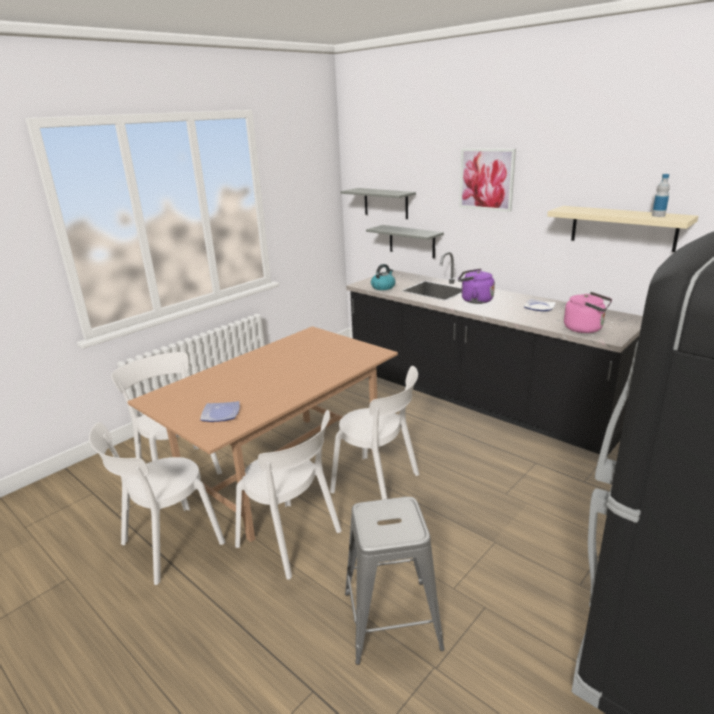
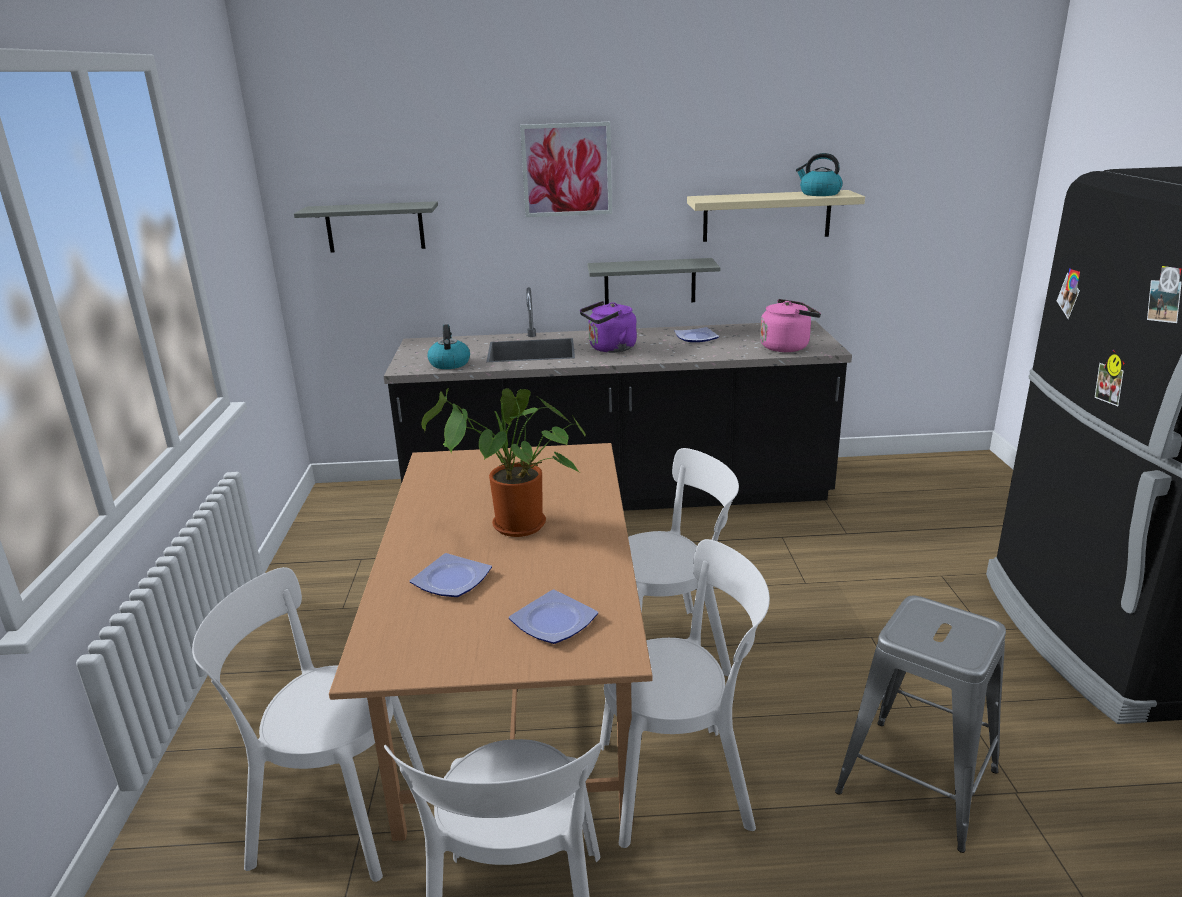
camera: 45 degrees left, 0 degrees up
(223, 382) = (452, 581): none -> plate
(282, 372) = (514, 528): none -> potted plant
(412, 241) = (437, 284): grey shelf -> grey shelf (649, 282)
(658, 215) = (819, 194): bottle -> kettle

